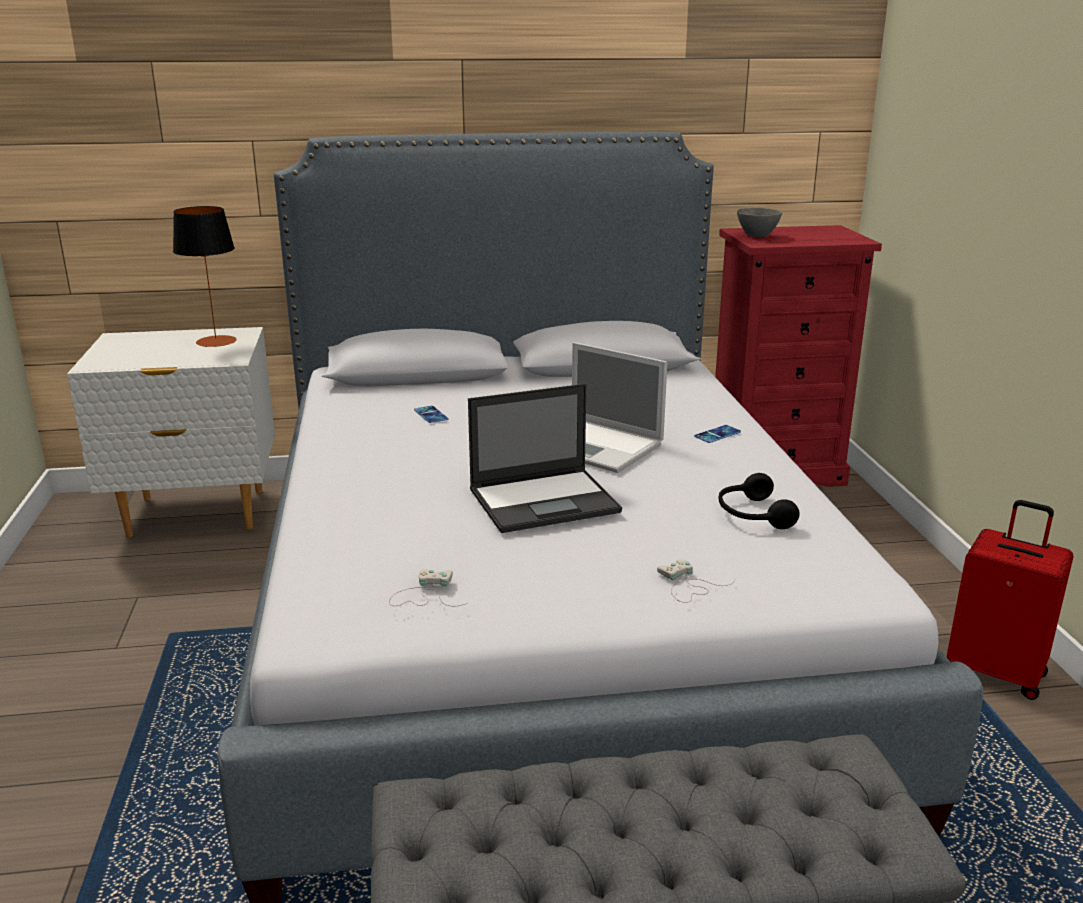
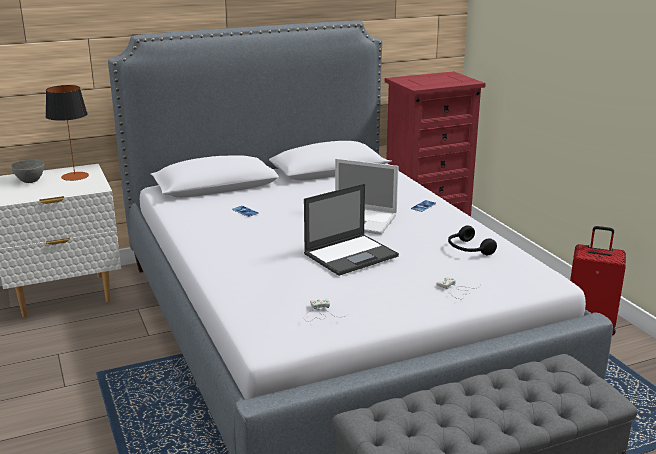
camera: 15 degrees left, 0 degrees up
(757, 236) = (411, 82): grey bowl -> grey bowl (29, 181)

